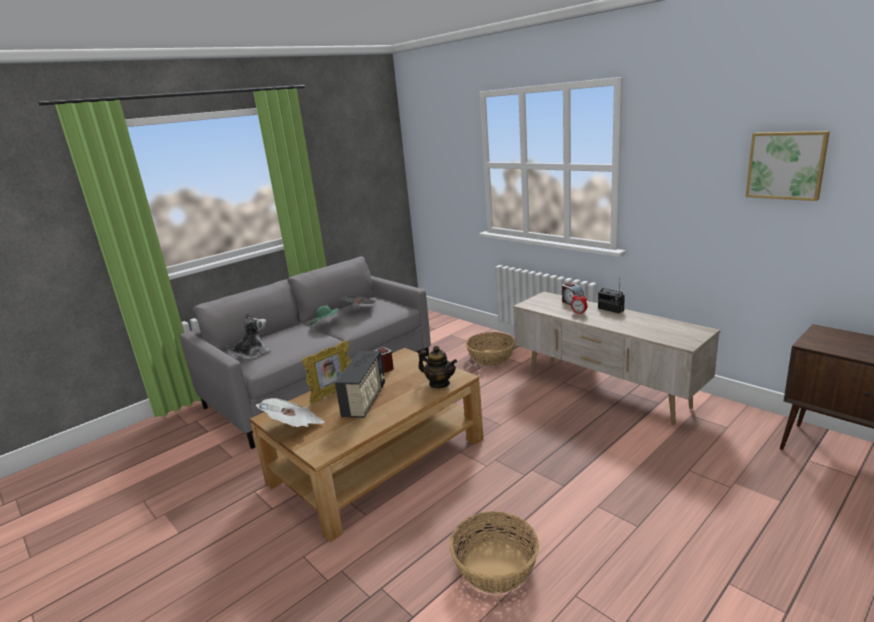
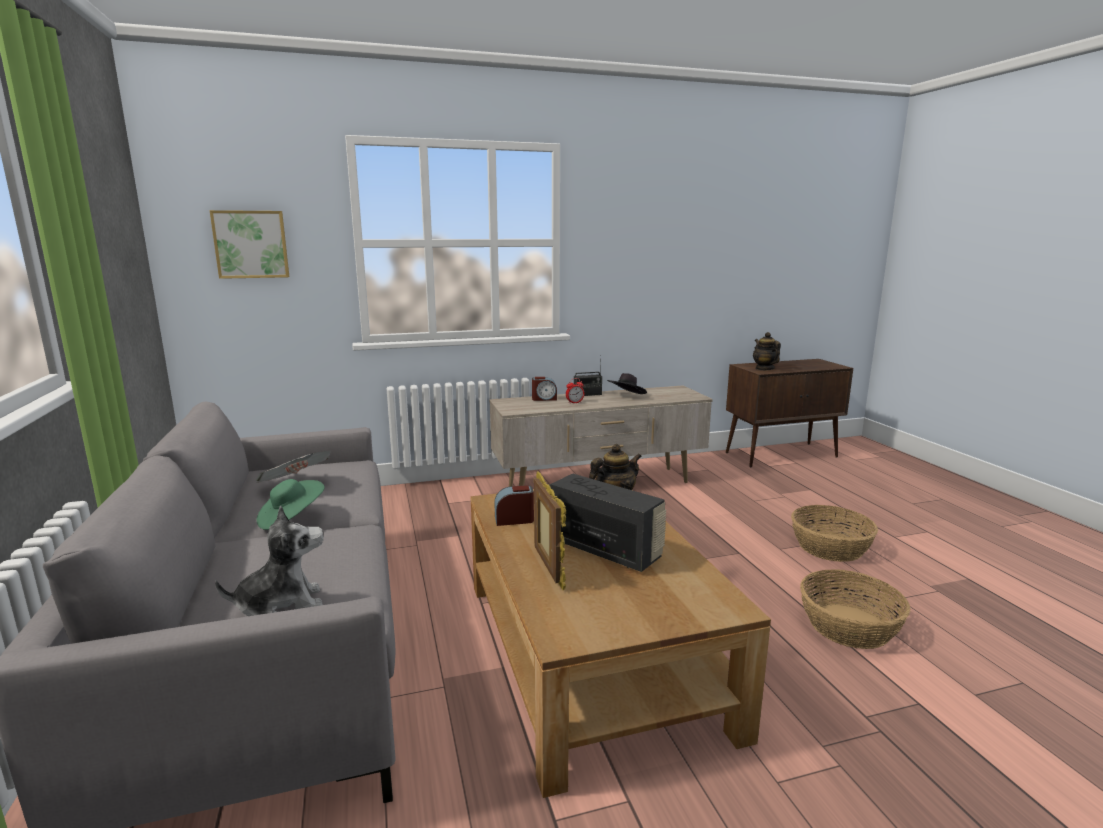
camera: 65 degrees left, 5 degrees down
(252, 354) = (281, 606): plush toy -> plush toy turned 75 degrees clockwise
(294, 426) = (625, 618): newspaper -> none
(491, 357) = (442, 509): basket -> basket (829, 547)
(630, 321) = (626, 396): none -> black hat
(786, 165) = (703, 236): picture -> picture (251, 244)
(830, 342) = (764, 369): none -> teapot

